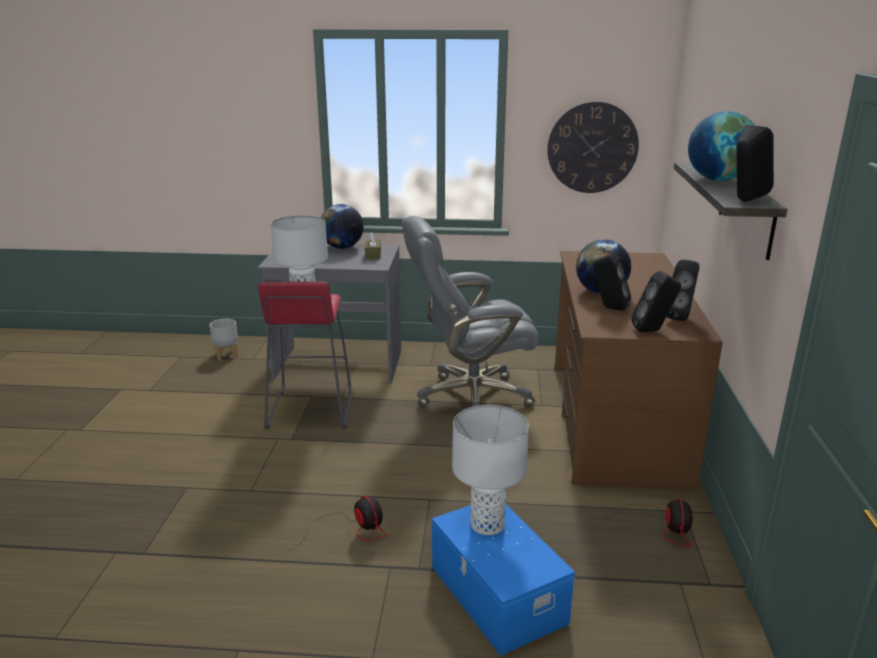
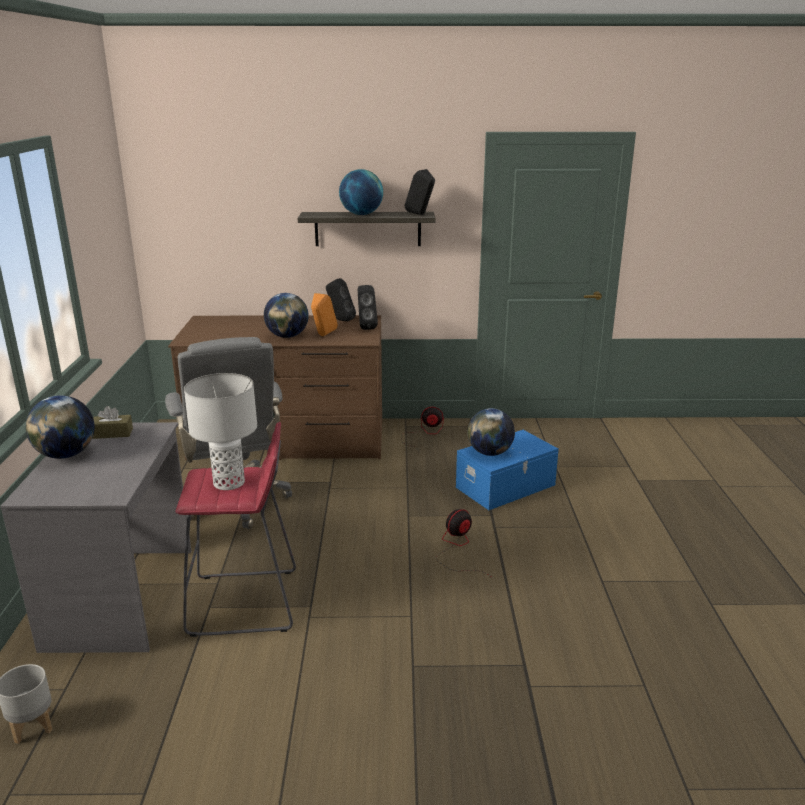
camera: 95 degrees left, 0 degrees up
(487, 523) = (489, 453): white table lamp -> globe
(592, 148) = (107, 247): wall clock -> none
(609, 308) = (323, 336): black speaker -> orange speaker

